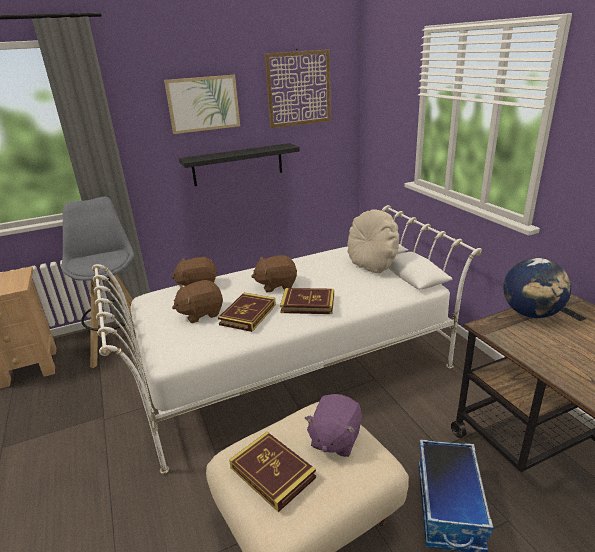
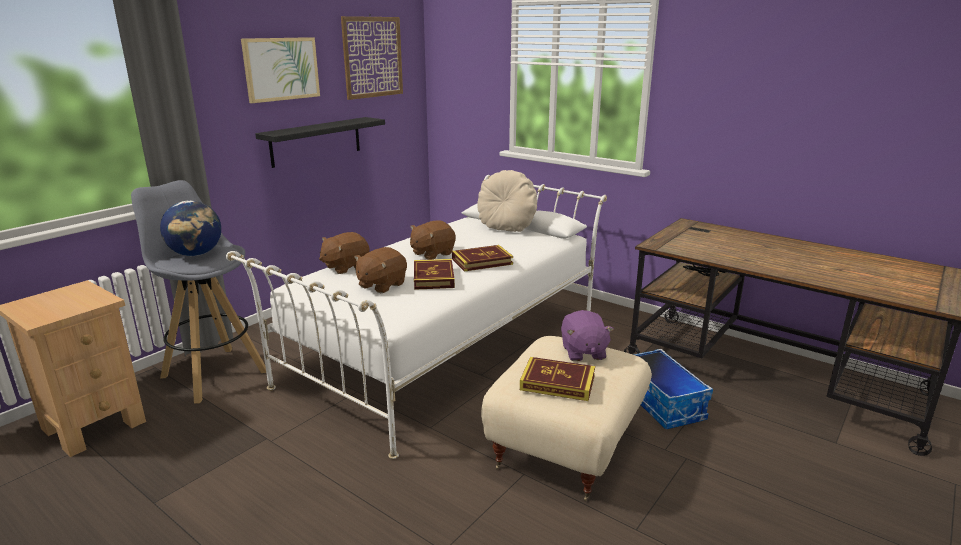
camera: 30 degrees left, 5 degrees down
(531, 313) = (674, 233): globe -> globe (196, 254)

